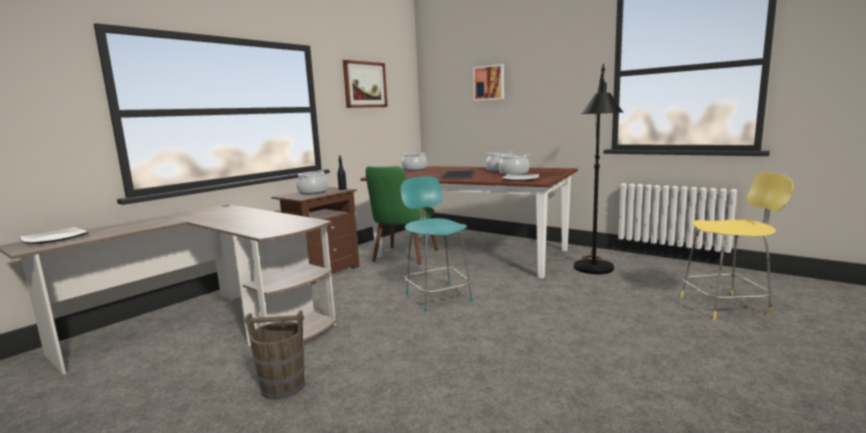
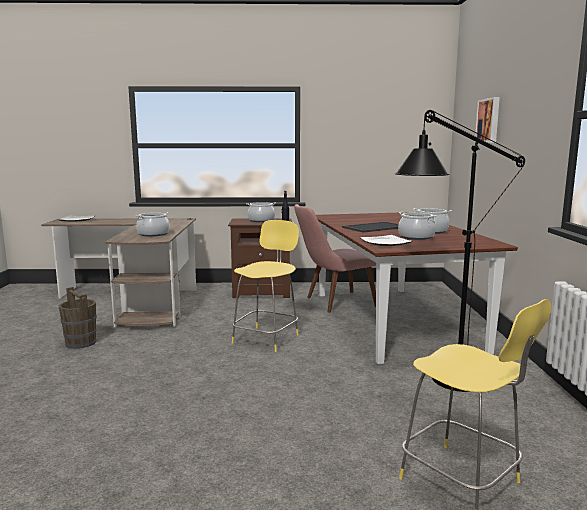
camera: 50 degrees right, 0 degrees up
(365, 84) = (366, 121): picture -> none
(402, 258) = (332, 303): green chair -> pink chair
(414, 169) = (383, 215): cooking pot -> cooking pot (153, 234)
(437, 296) = (267, 338): turquoise stool -> yellow stool

